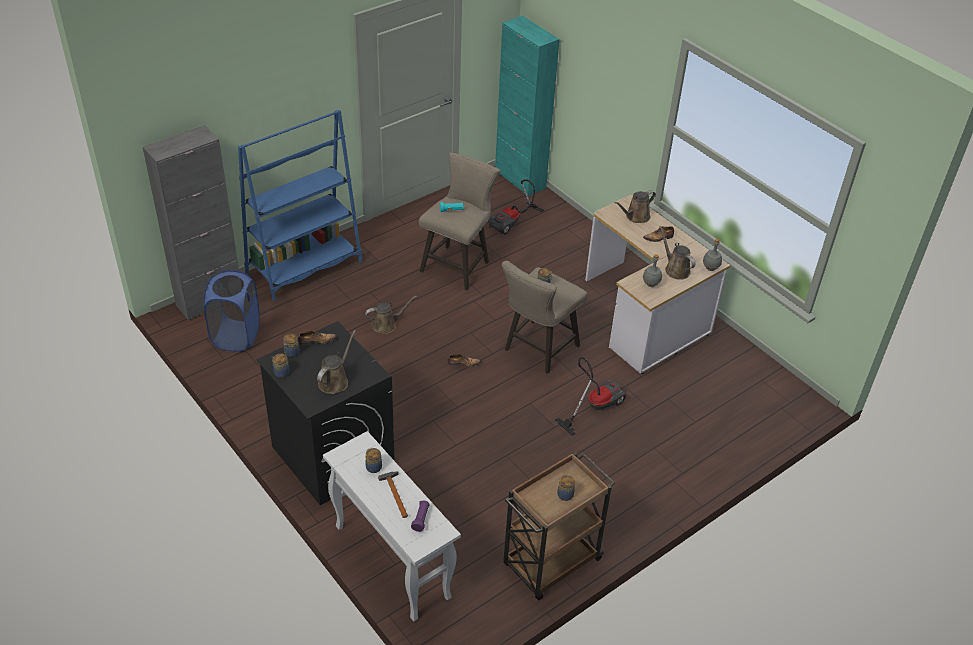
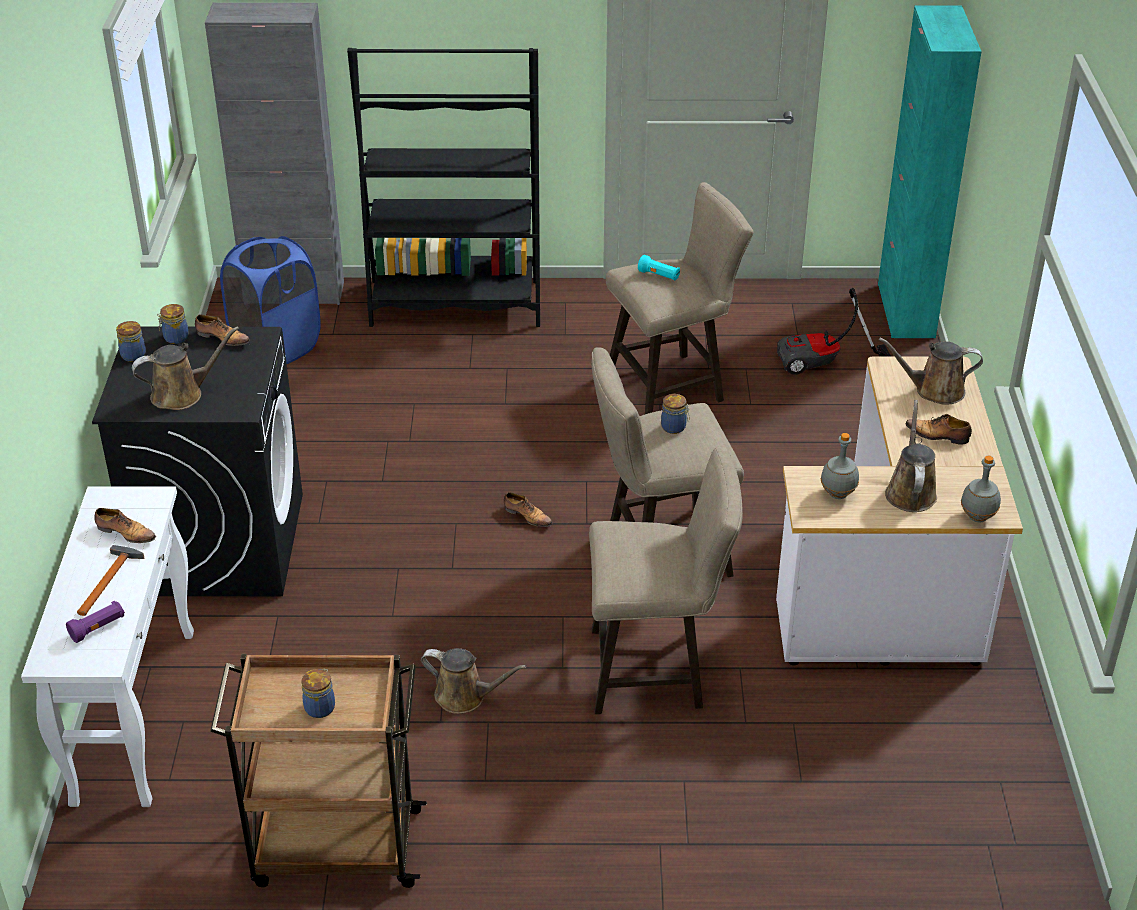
camera: 40 degrees right, 5 degrees down
(304, 268) = (455, 303): blue bookcase -> black bookcase
(373, 467) = (125, 533): jar -> shoe
(386, 325) = (480, 418): brown watering can -> brown watering can (465, 696)
(594, 406) = (657, 670): vacuum cleaner -> beige stool

